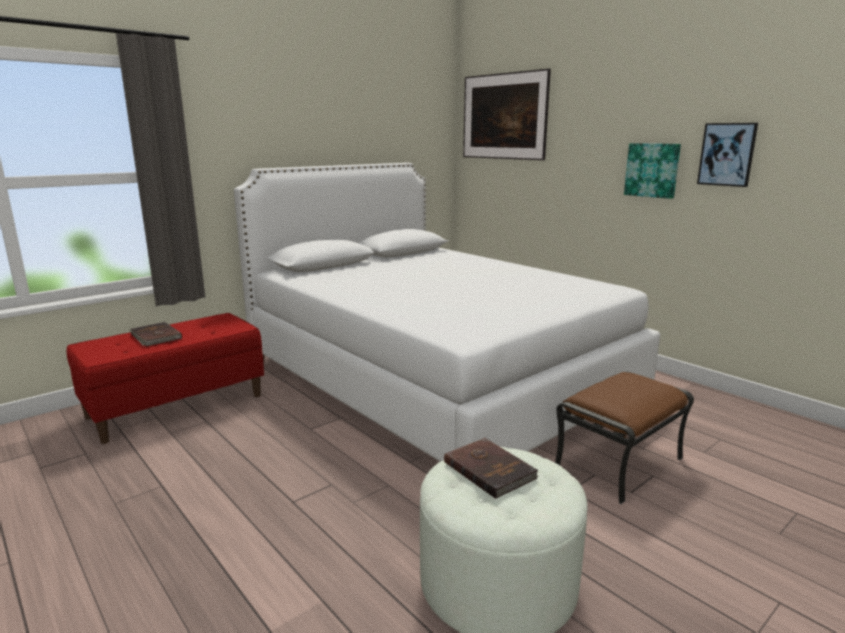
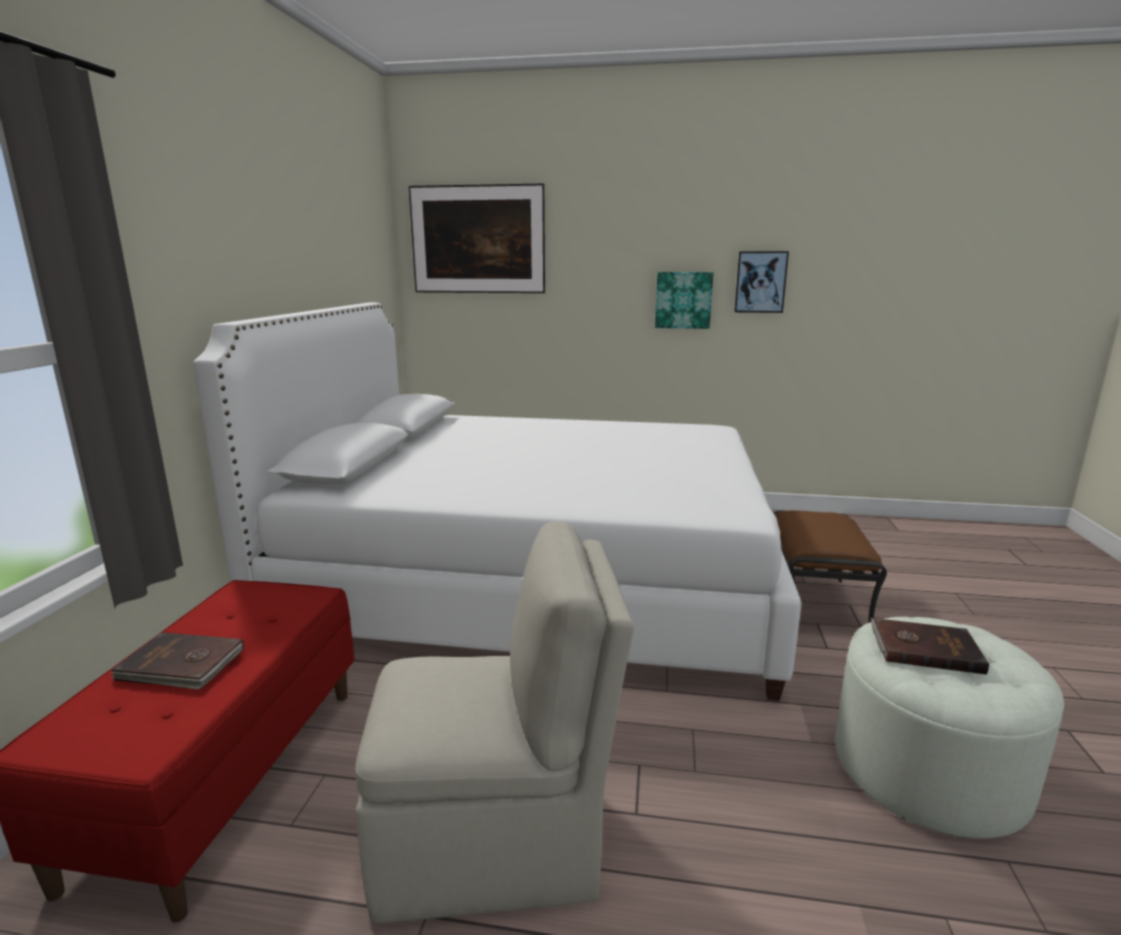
camera: 40 degrees left, 0 degrees up
(222, 477) = (494, 841): none -> beige chair

